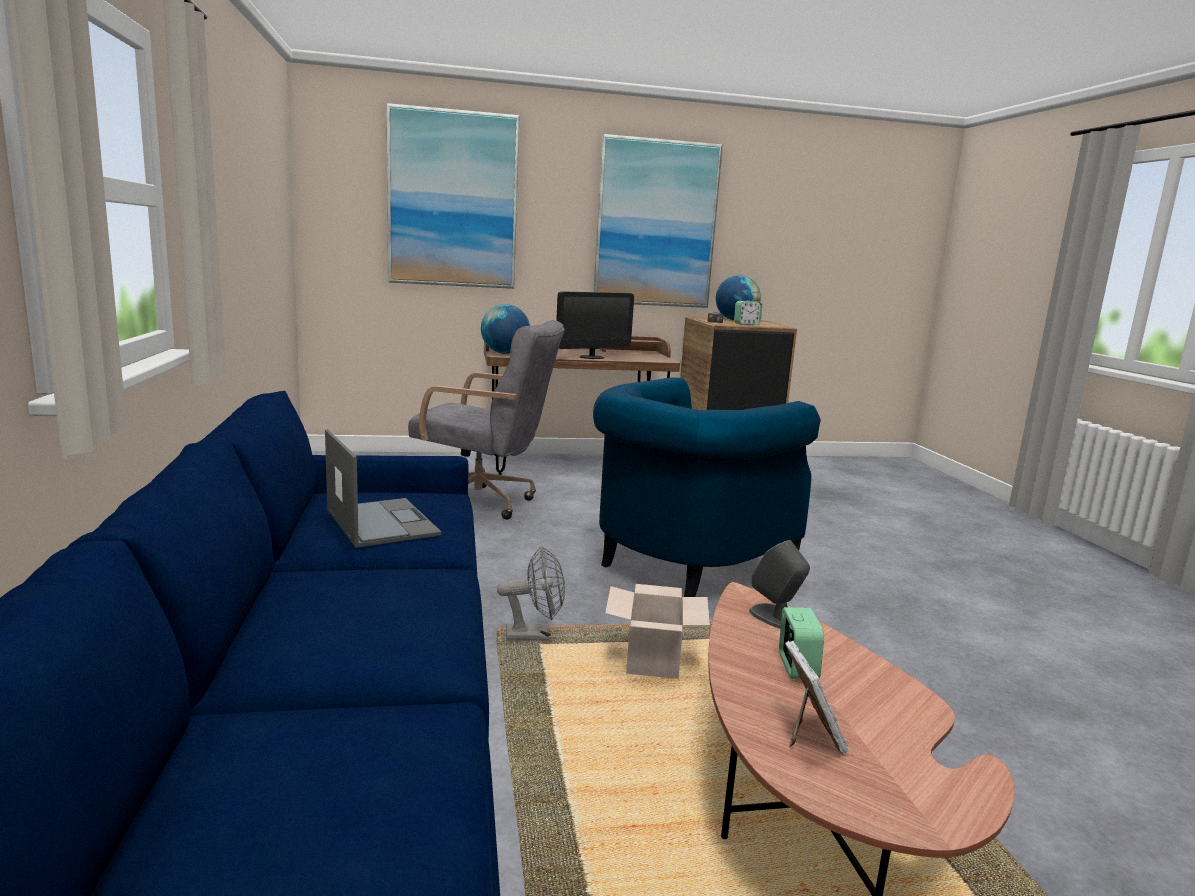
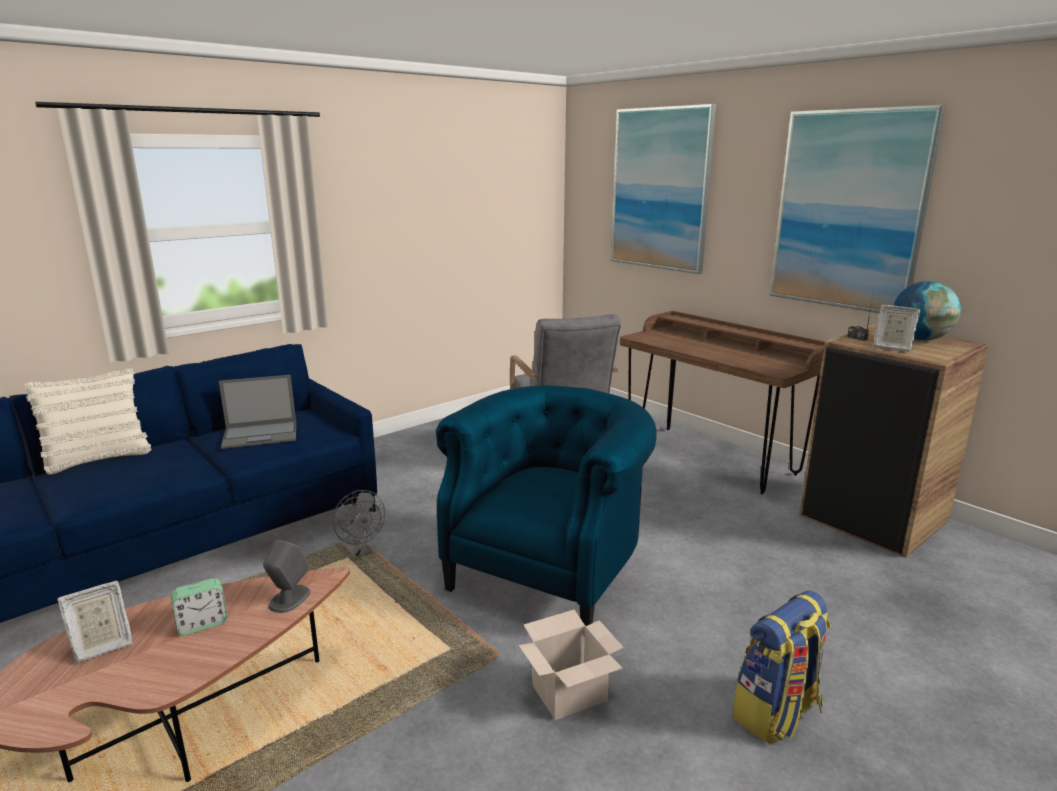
camera: 60 degrees right, 5 degrees up
(256, 630) = (99, 459): none -> beige pillow
(381, 522) = (261, 435): laptop -> laptop turned 45 degrees clockwise
(504, 353) = (646, 336): globe -> none
(591, 357) = (710, 354): monitor -> none
(654, 662) = (358, 607): cardboard box -> cardboard box (568, 695)
(685, 567) = (551, 572): blue armchair -> blue armchair turned 105 degrees clockwise
(746, 324) = (892, 347): alarm clock -> picture frame
(915, 562) = (777, 714): none -> backpack

